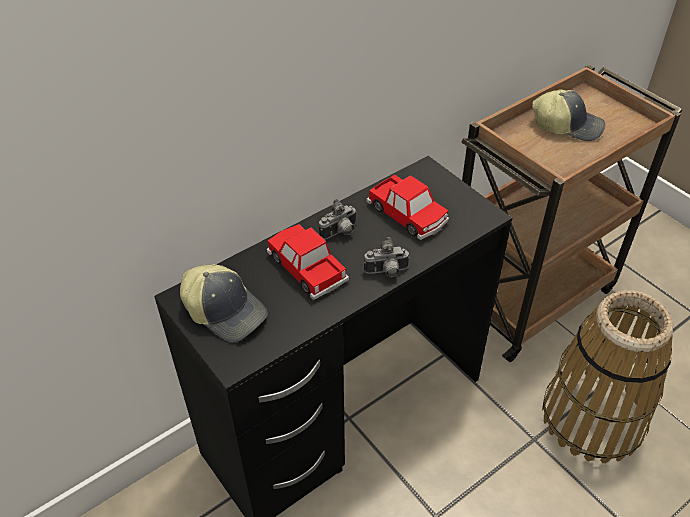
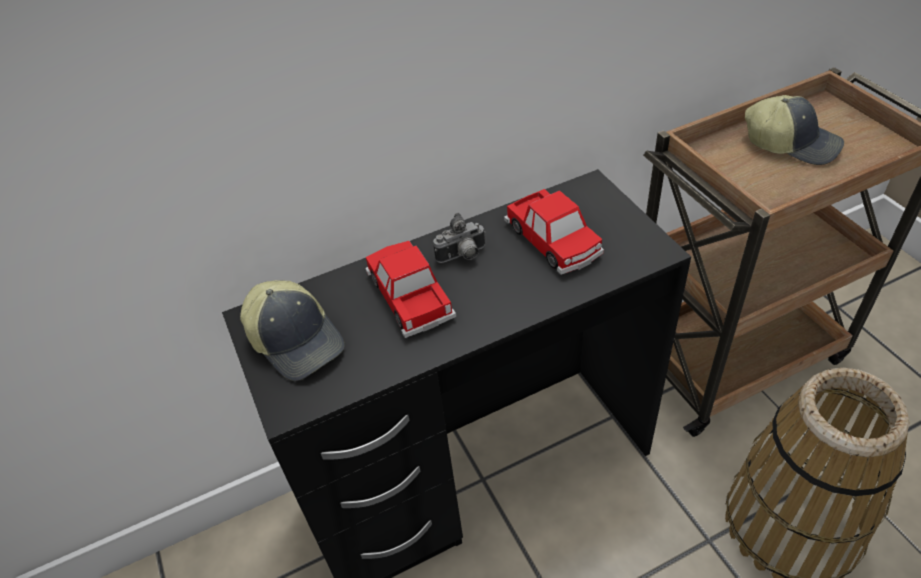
camera: 15 degrees right, 0 degrees up
(386, 272) = (508, 312): camera -> none

